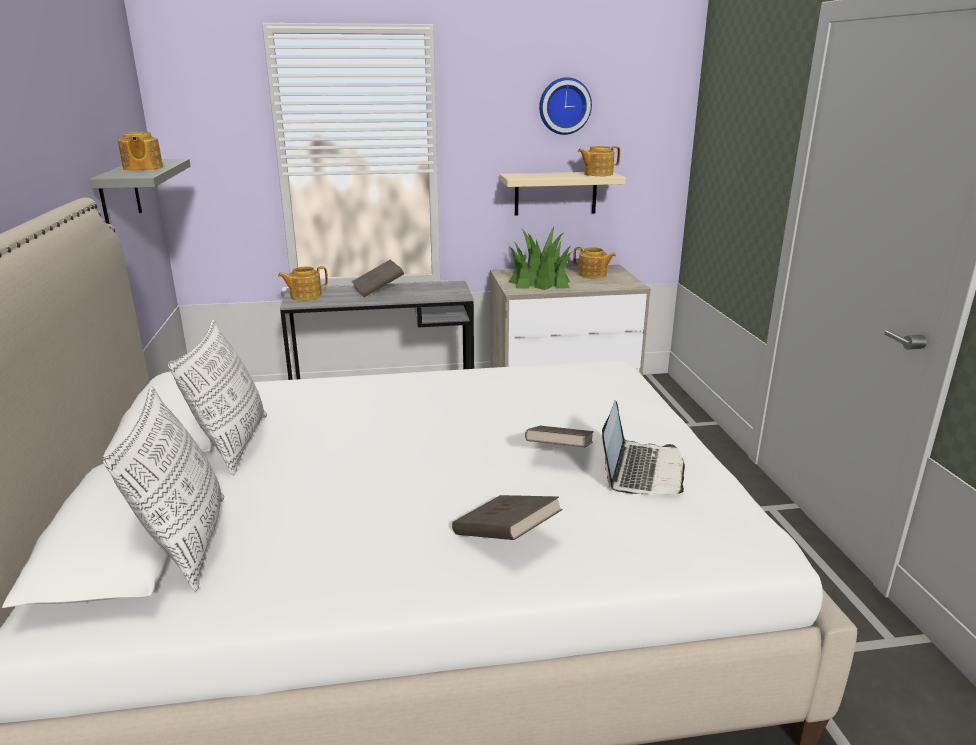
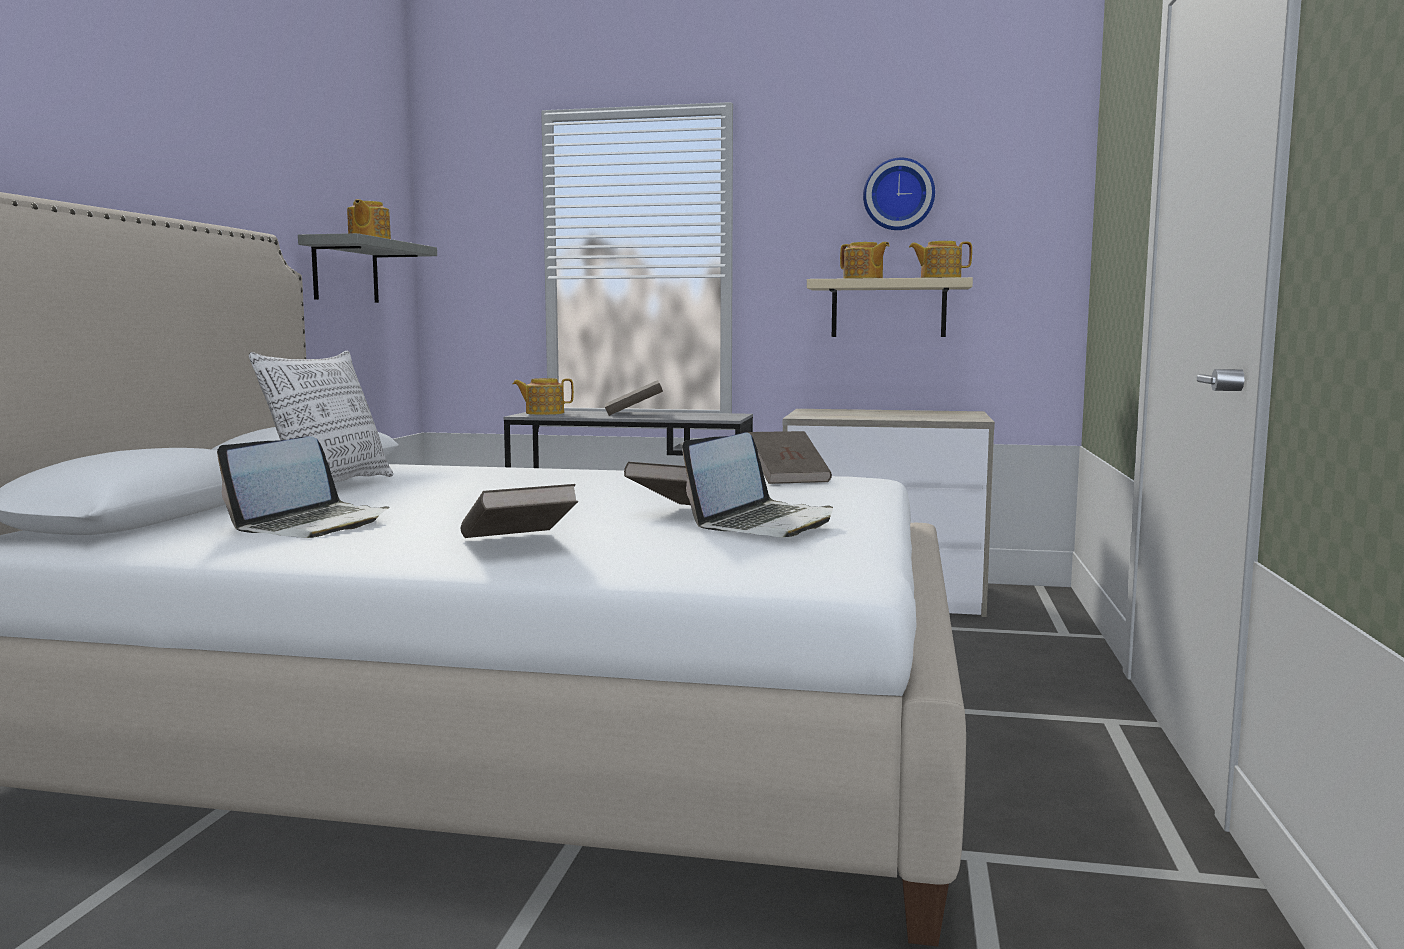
camera: 20 degrees right, 15 degrees down
(187, 544) = (189, 521): pillow -> none
(305, 530) = (313, 524): none -> laptop
(540, 281) = (846, 414): potted plant -> none
(564, 374) = (788, 478): none -> brown book
(592, 275) = (929, 414): teapot -> teapot (863, 279)

